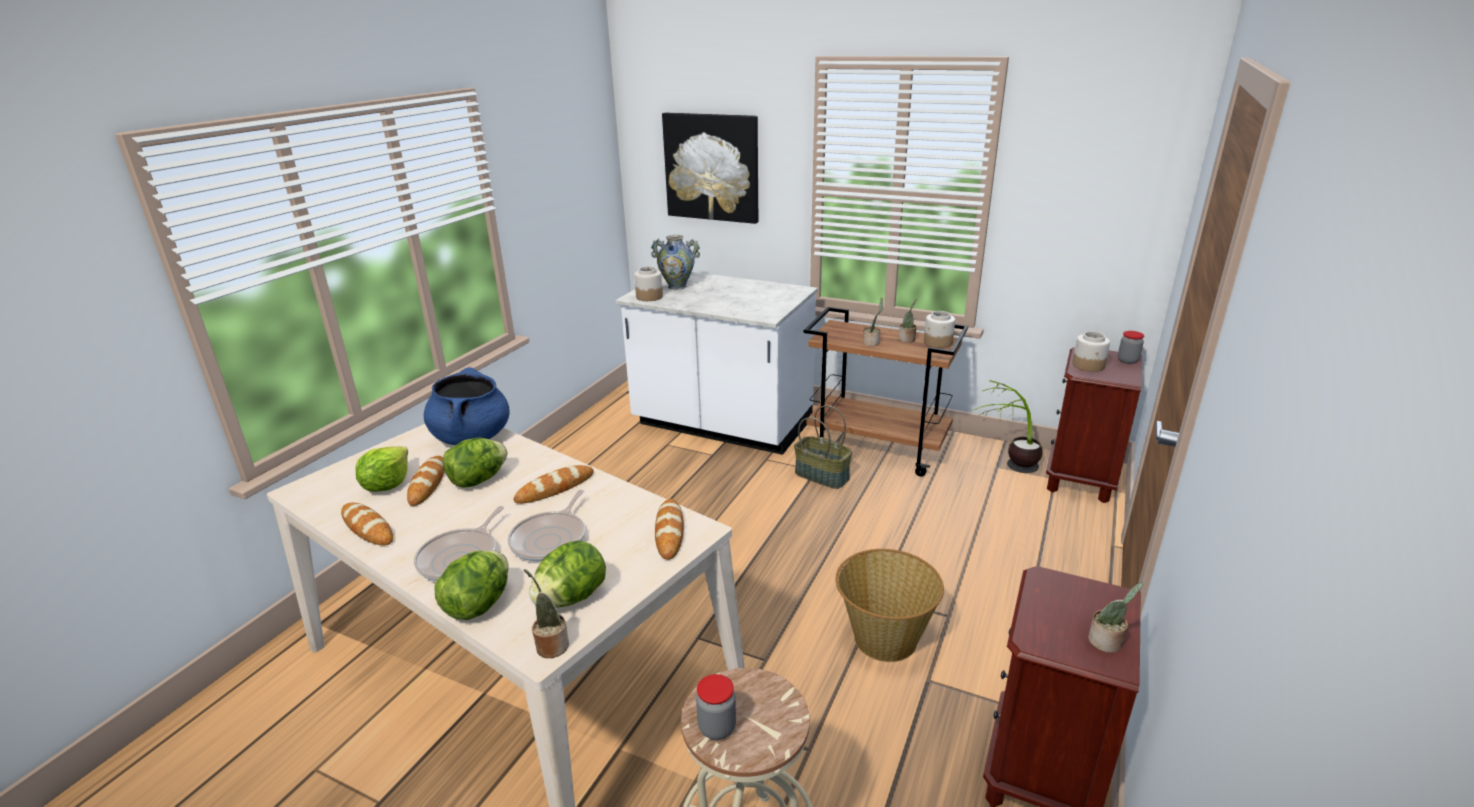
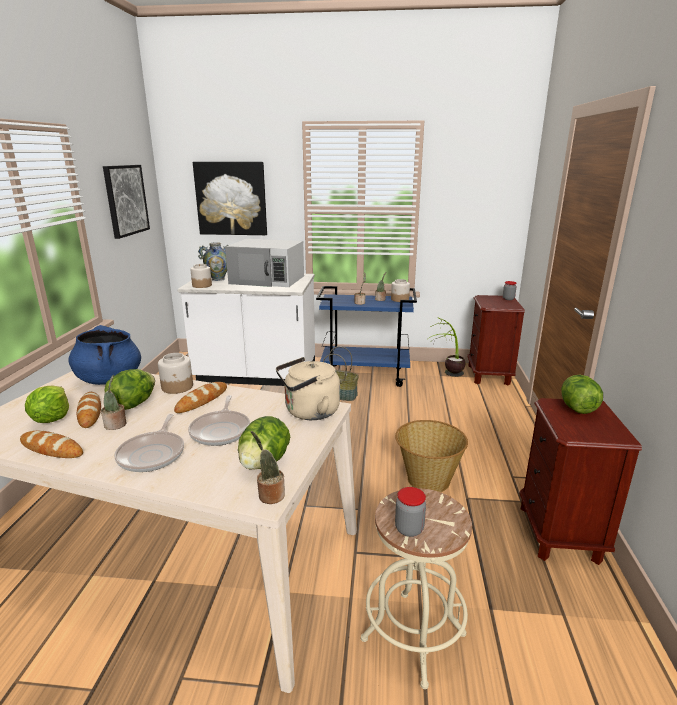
camera: 20 degrees left, 5 degrees down
(478, 605) = (190, 481): lettuce -> lettuce (577, 408)
(562, 173) = (126, 200): none -> picture
(669, 532) = (309, 412): bread -> beige kettle
(743, 294) = (268, 280): none -> white microwave
(878, 448) = (366, 375): brown cart -> blue cart
(1088, 366) = (490, 303): jar -> jar (177, 387)
(1107, 643) = (608, 428): potted plant -> potted plant (116, 425)

